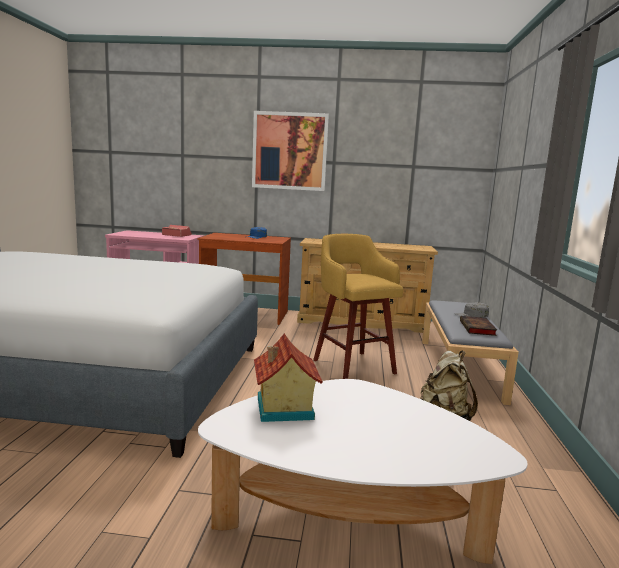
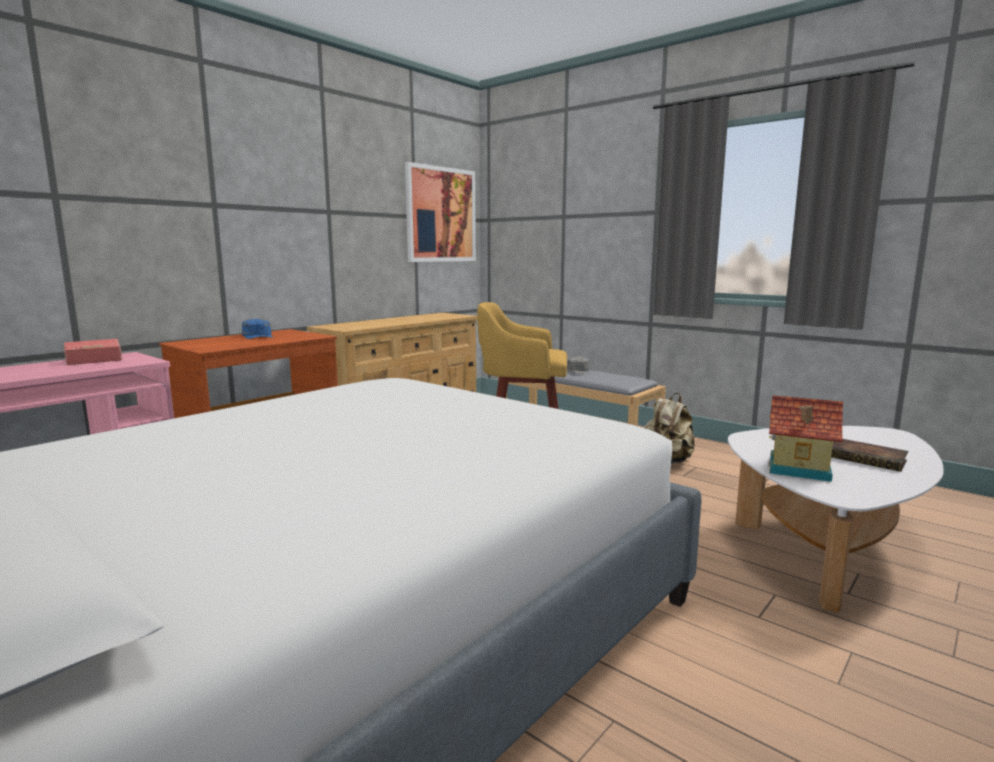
camera: 55 degrees left, 0 degrees up
(289, 151) = (267, 193): picture -> picture (441, 215)
(478, 329) = (616, 378): book -> book (867, 459)

